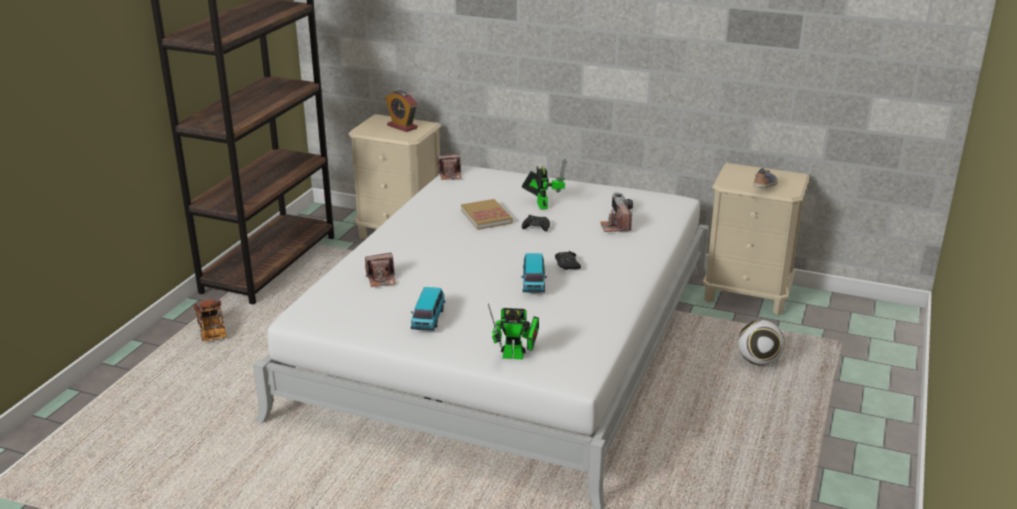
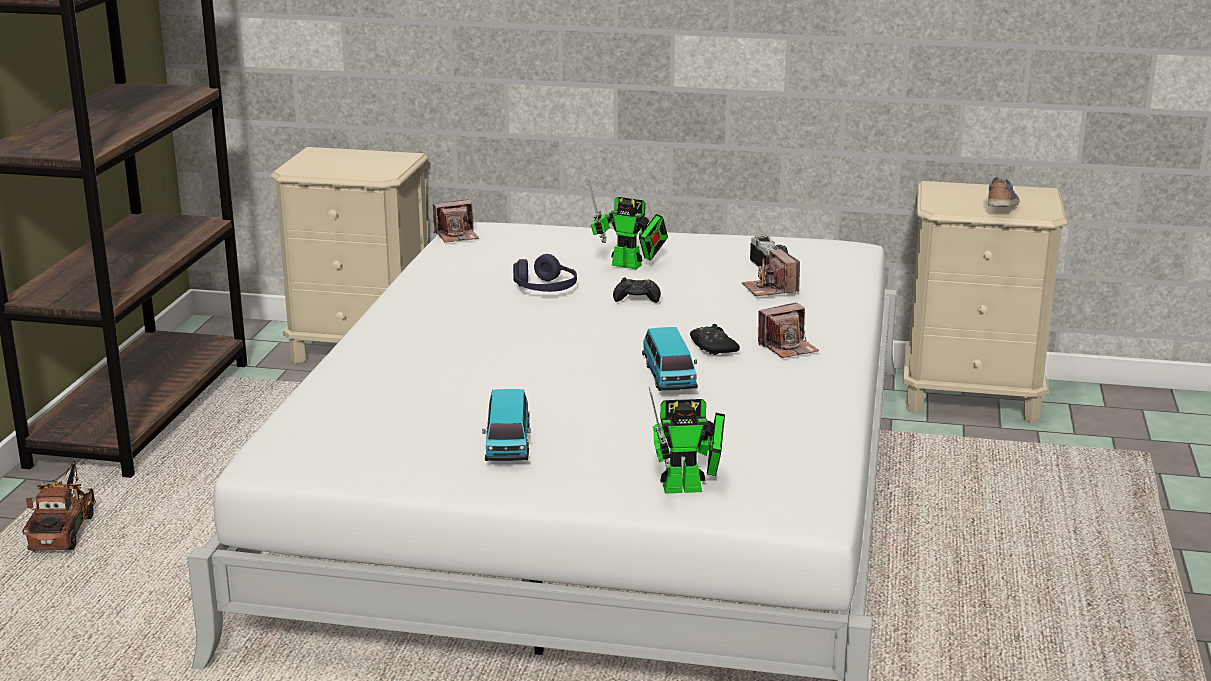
camera: 10 degrees left, 5 degrees down
(212, 332) = (65, 528): toy truck -> toy truck turned 150 degrees counterclockwise
(381, 279) = (399, 392): camera -> camera (788, 347)
(402, 126) = (363, 161): alarm clock -> none
(486, 216) = (545, 288): book -> purple headphones
(541, 204) = (631, 266): toy robot -> toy robot turned 135 degrees clockwise
(758, 361) = (1032, 492): football -> none

